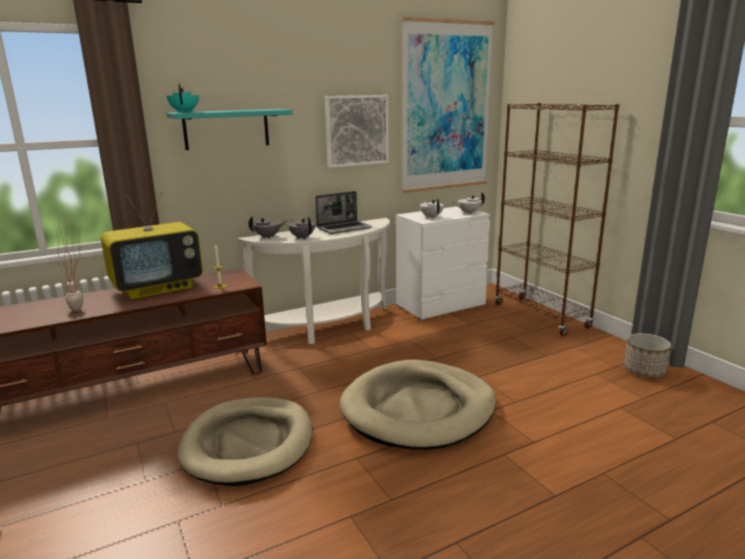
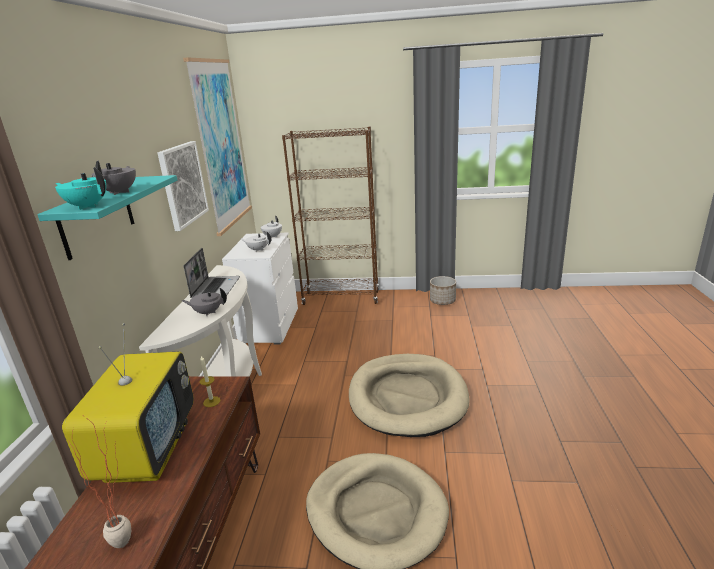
camera: 55 degrees left, 5 degrees up
(268, 237) = (172, 329): grey teapot -> grey teapot (120, 192)

